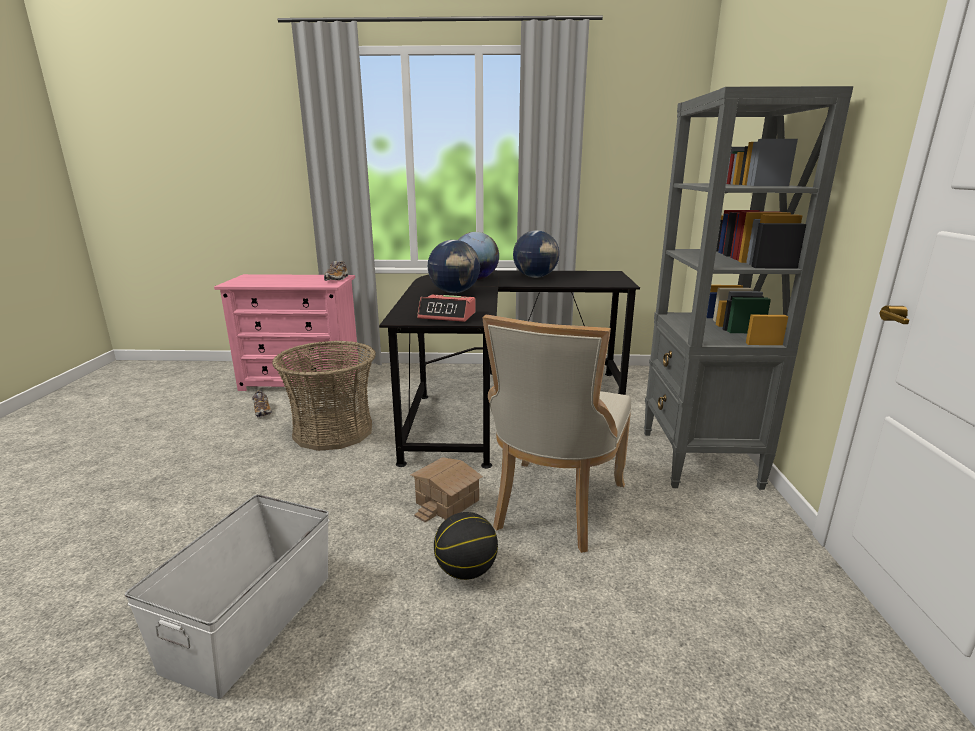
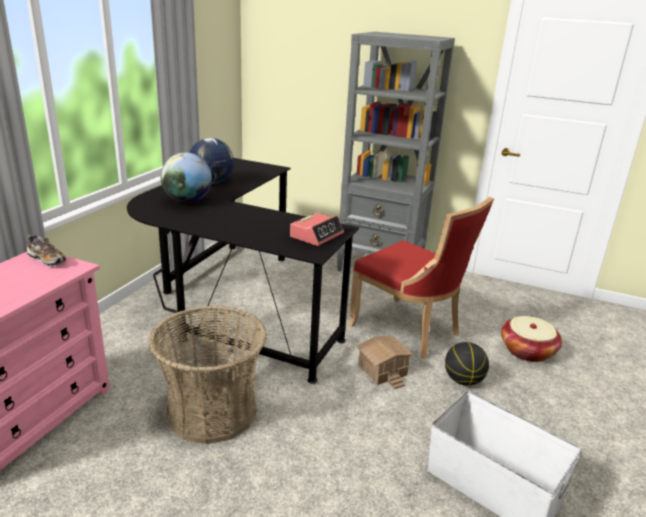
camera: 70 degrees left, 5 degrees up
(262, 411) = (97, 466): shoe -> none
(454, 292) = (234, 218): globe -> none
(554, 507) = (409, 330): beige chair -> red chair
(608, 641) = (527, 351): none -> basket

